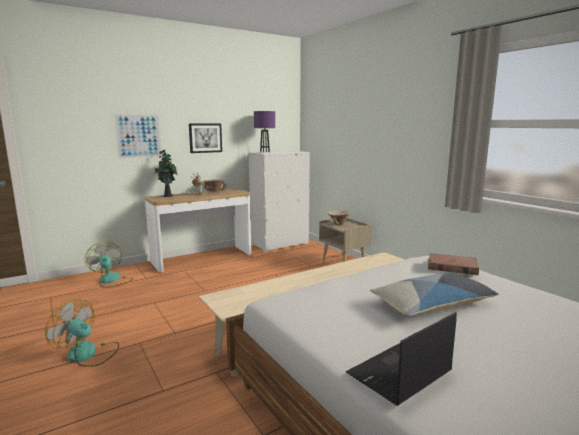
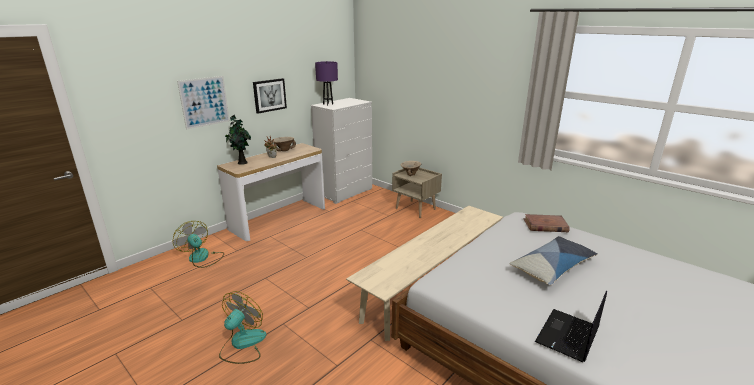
camera: 15 degrees left, 10 degrees up
(88, 354) = (242, 344): fan -> fan turned 105 degrees clockwise

